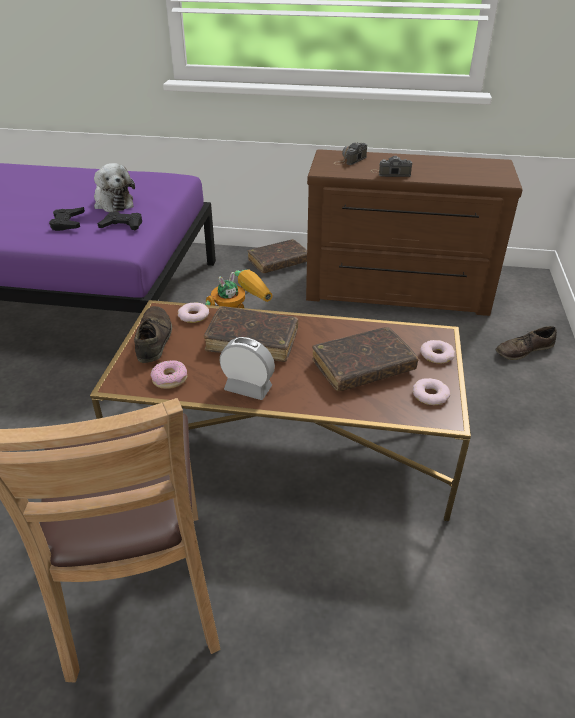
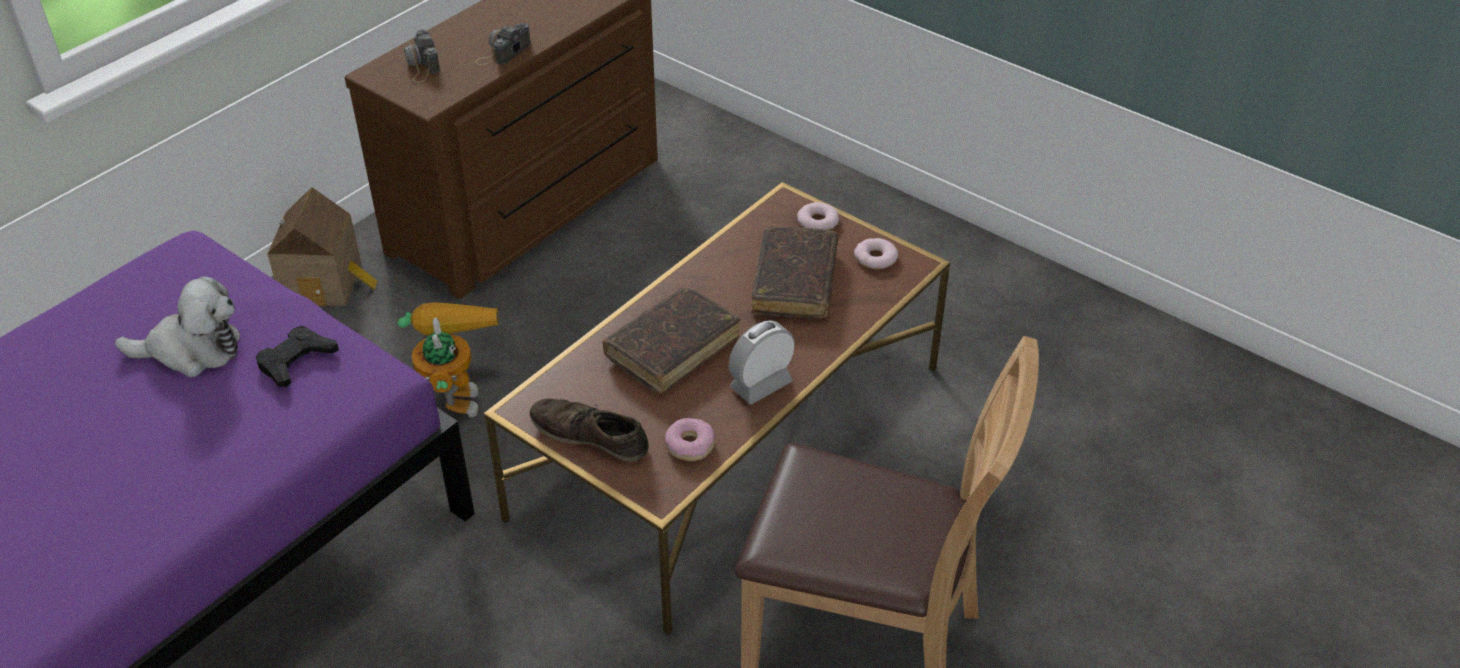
camera: 60 degrees left, 5 degrees up
(68, 223) = (219, 420): black game controller -> none
(193, 316) = (568, 381): donut -> none
(278, 262) = (326, 283): brown book -> toy house
(523, 350) = (742, 172): brown shoe -> none

